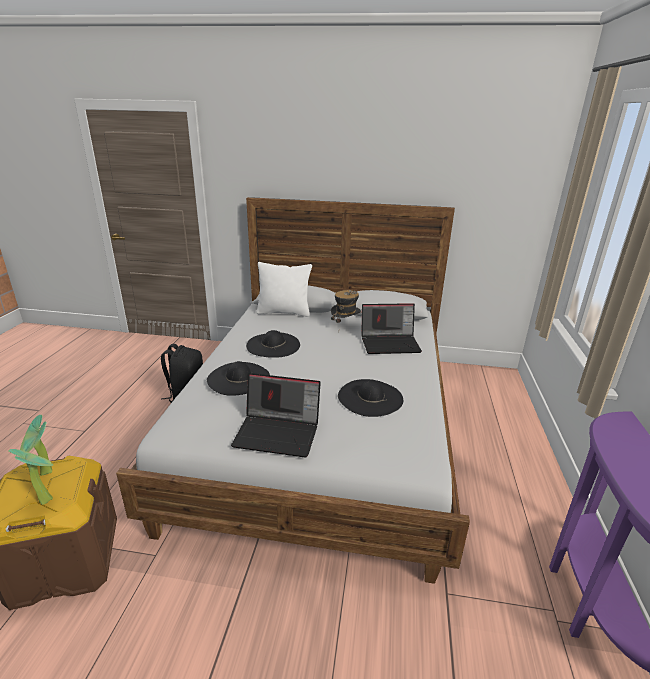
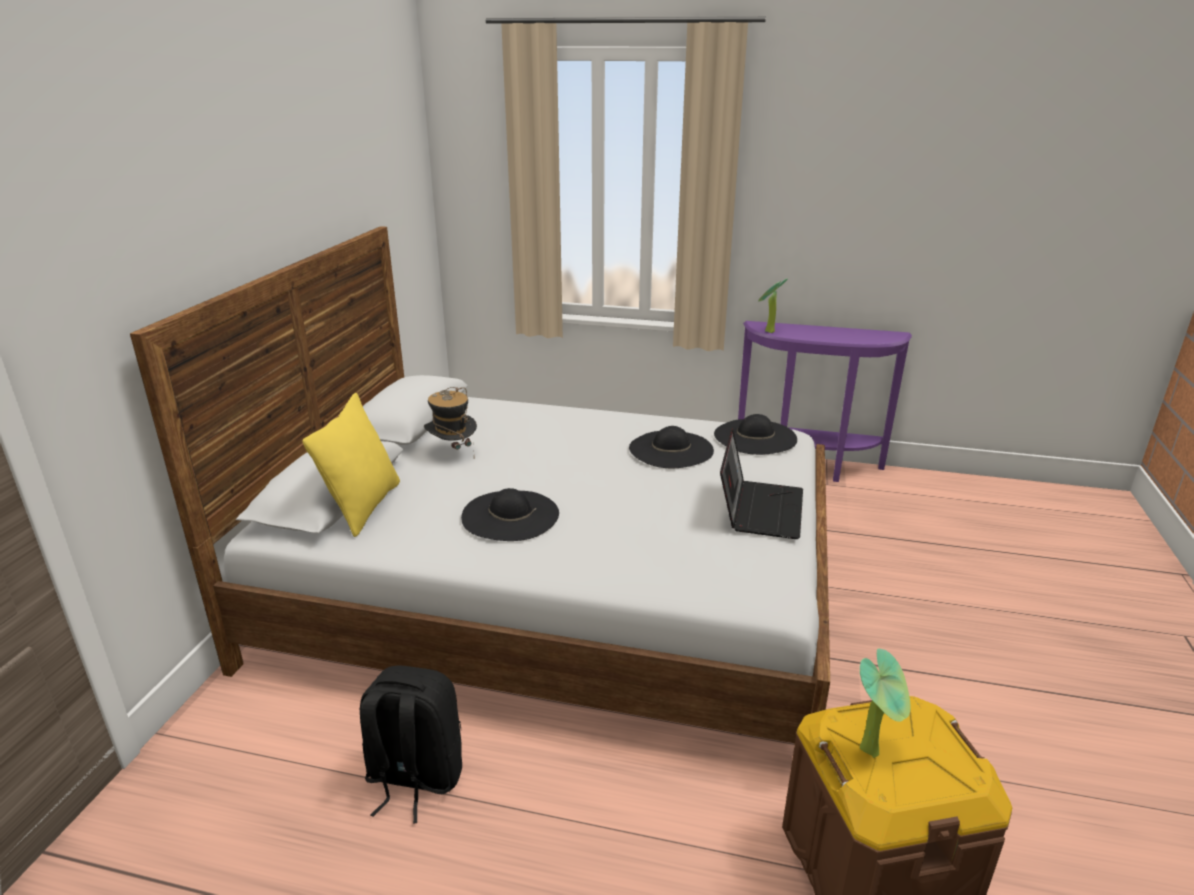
camera: 85 degrees left, 0 degrees up
(46, 498) = (920, 729): potted plant -> potted plant (767, 332)
(238, 378) = (630, 541): black hat -> black hat (755, 437)
(284, 312) = (363, 507): white pillow -> yellow pillow
(390, 343) = (525, 425): laptop -> none

